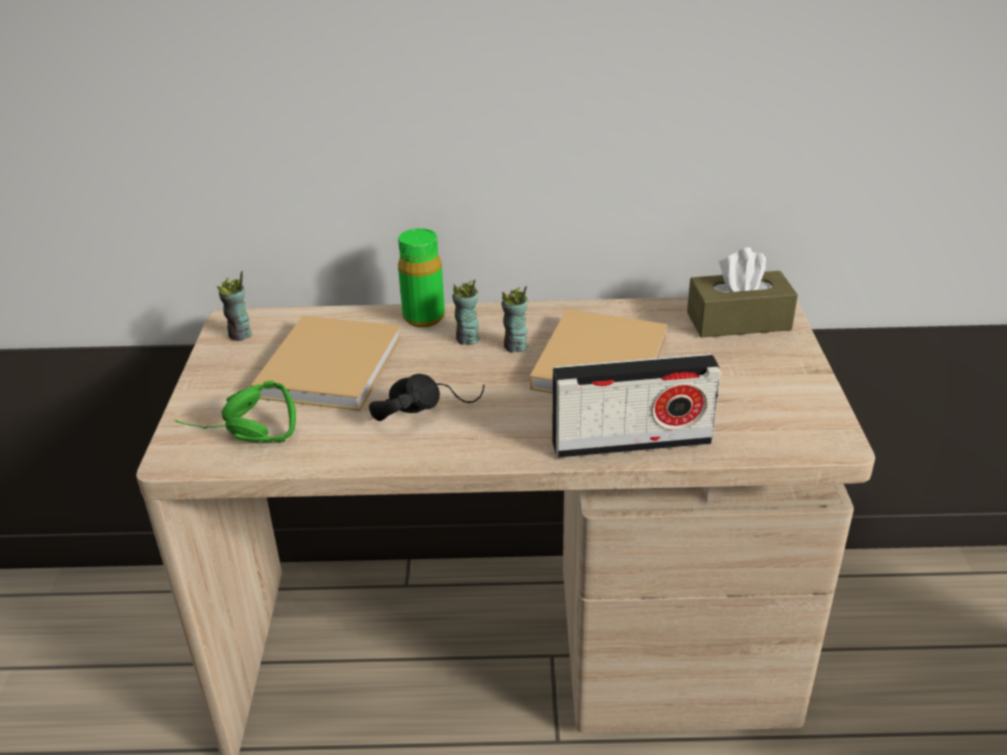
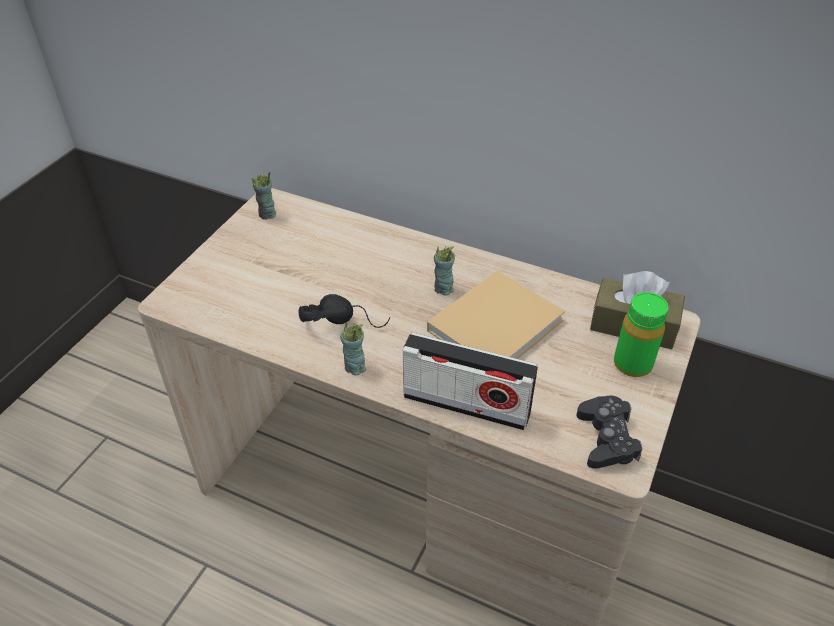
camera: 25 degrees right, 10 degrees up
(239, 437) = (214, 299): green headphones -> none
(332, 364) = (309, 260): beige book -> none
(424, 318) = (396, 240): green bottle -> green bottle (632, 364)
(467, 339) = (414, 270): cup -> cup (354, 367)
(797, 423) = (606, 439): none -> black game controller

